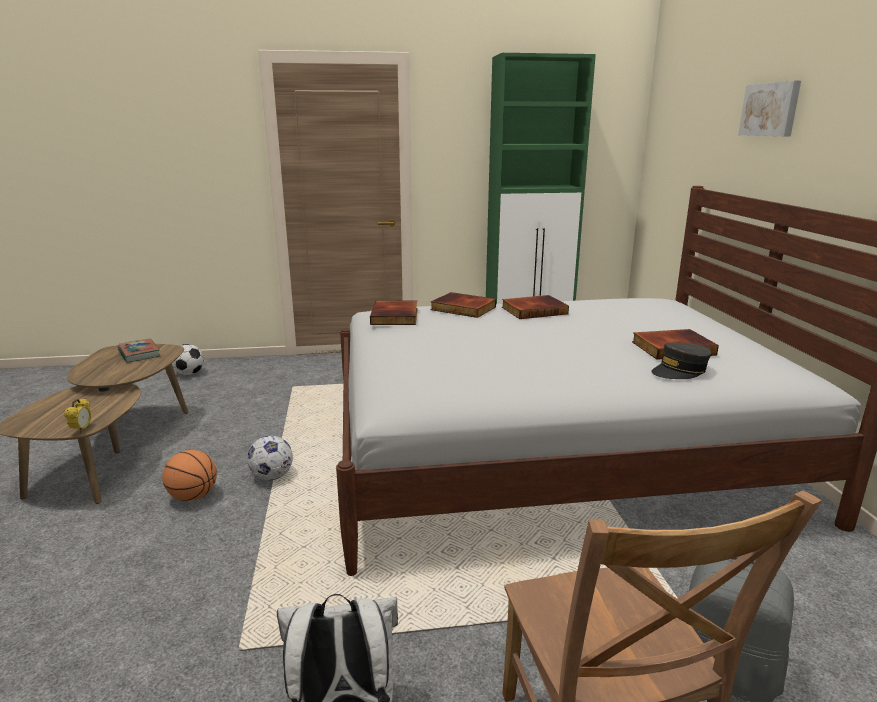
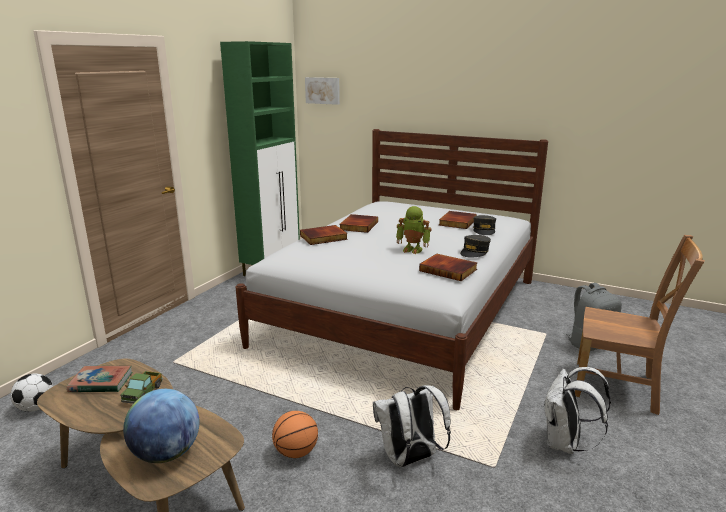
camera: 55 degrees left, 0 degrees up
(59, 413) = (166, 454): none -> globe
(82, 429) = (229, 443): alarm clock -> none
(129, 370) = (143, 393): none -> toy truck
(219, 572) = (409, 459): none -> white backpack
(272, 476) = (311, 409): football -> none
(396, 316) = (305, 256): book -> book (449, 270)
(503, 351) = (413, 249): none -> toy robot
(566, 384) = (474, 252): none -> grey cap
(770, 109) = (424, 84): picture -> picture (323, 90)

